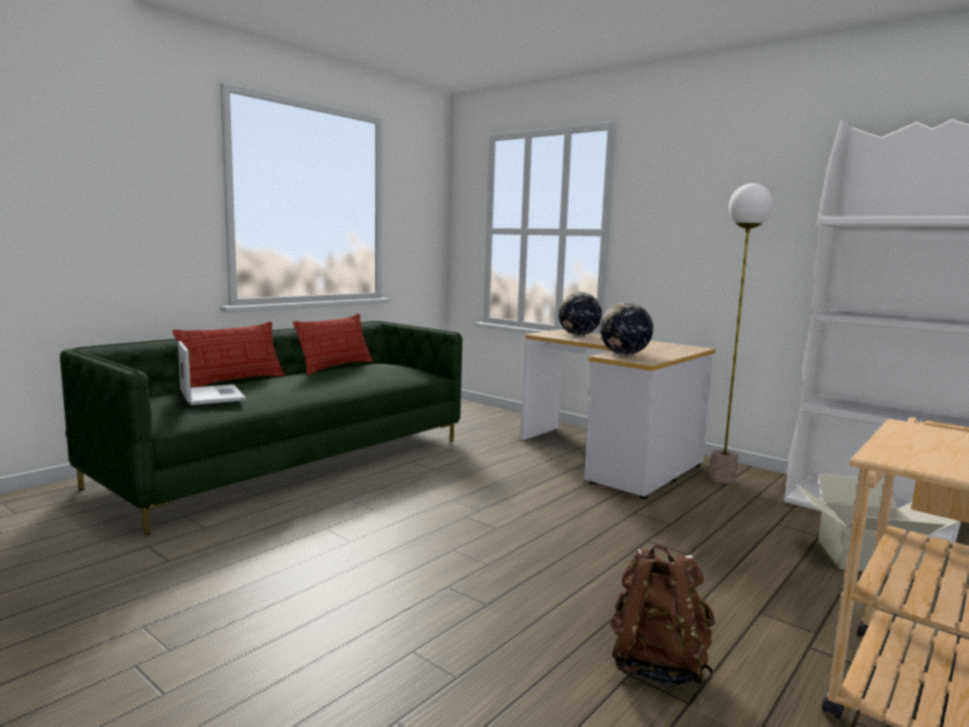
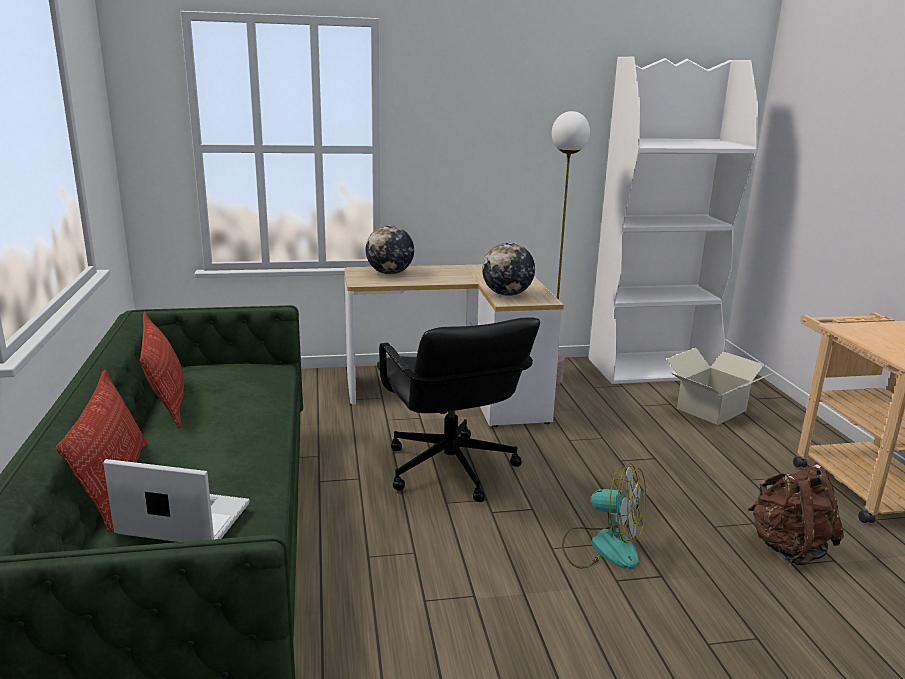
camera: 50 degrees left, 10 degrees up
(490, 568) = (602, 547): none -> fan
(498, 488) = (450, 469): none -> black office chair

